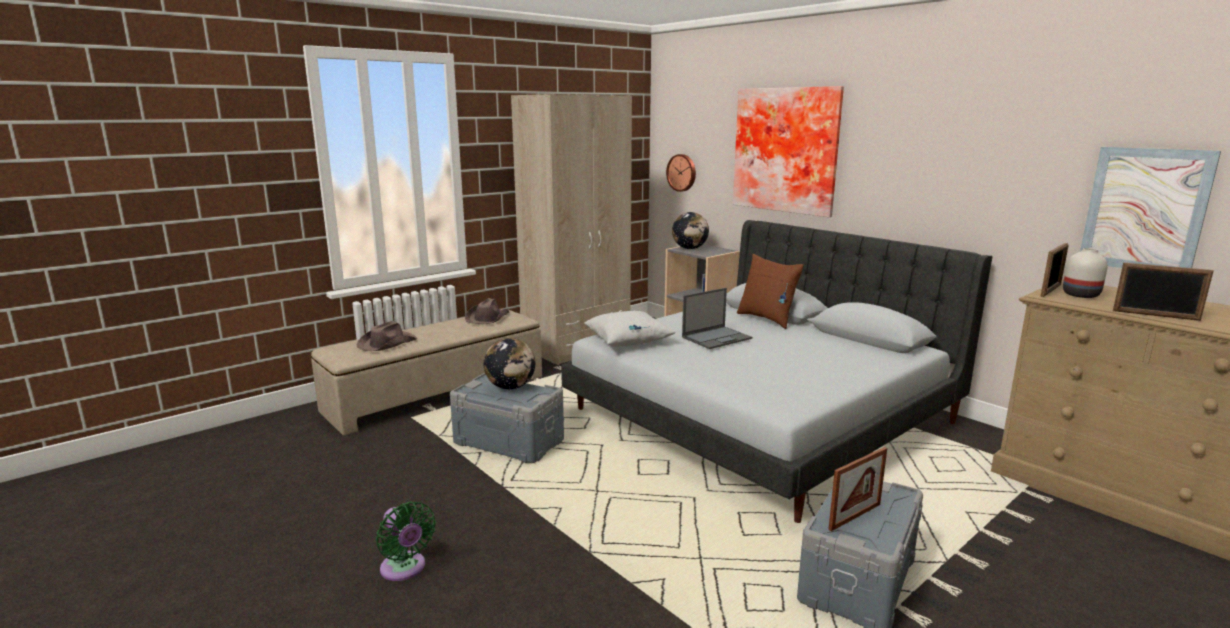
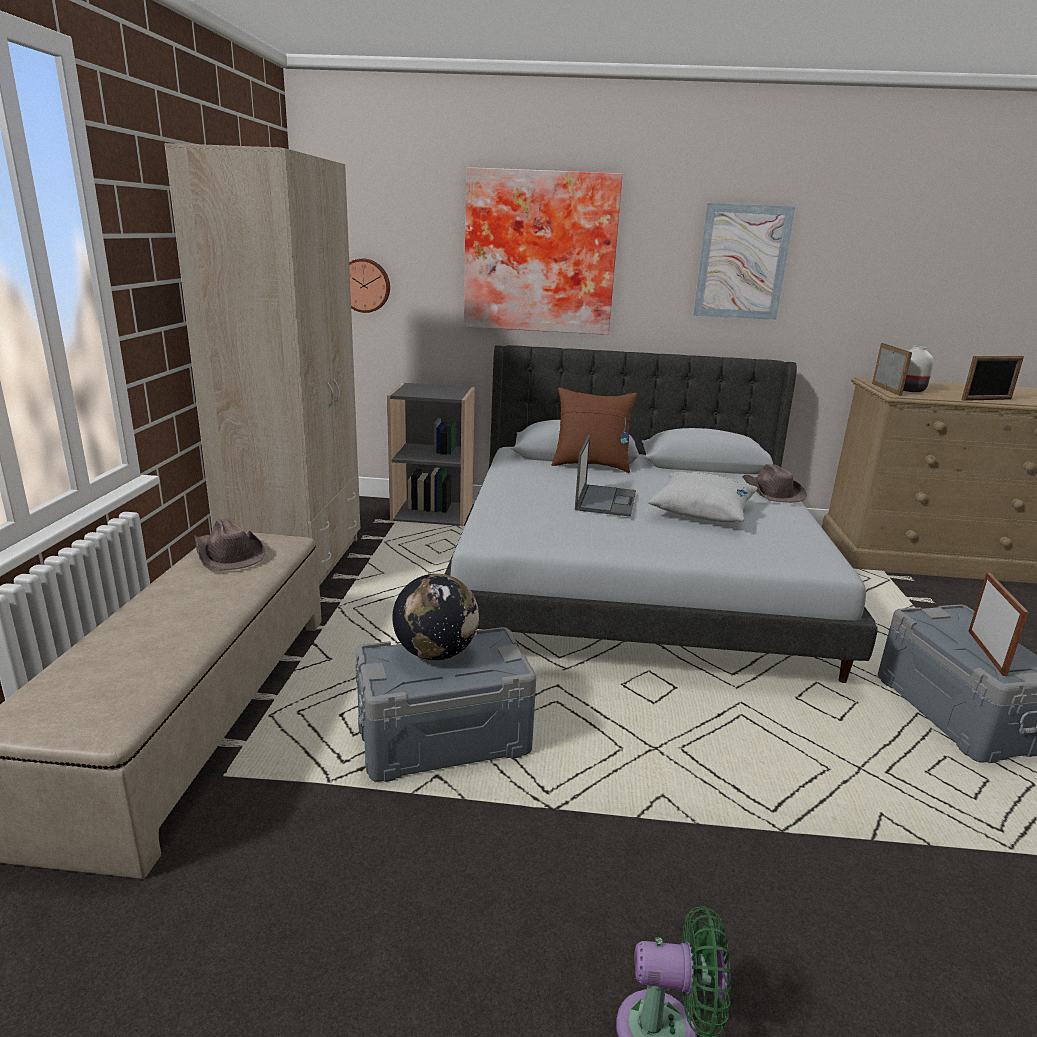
camera: 45 degrees left, 5 degrees up
(386, 343) = (133, 659): brown hat -> brown hat (771, 492)
(628, 341) = (529, 532): grey pillow -> grey pillow (701, 512)
(689, 248) = (414, 391): globe -> none
(1144, 210) = (918, 308): picture -> picture (742, 262)

